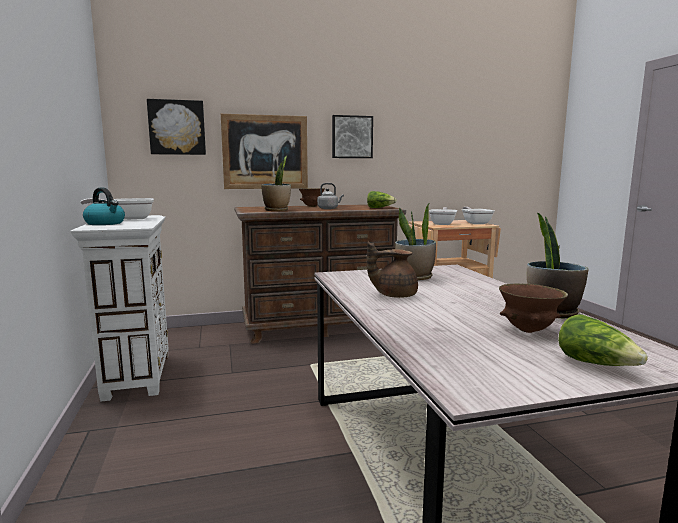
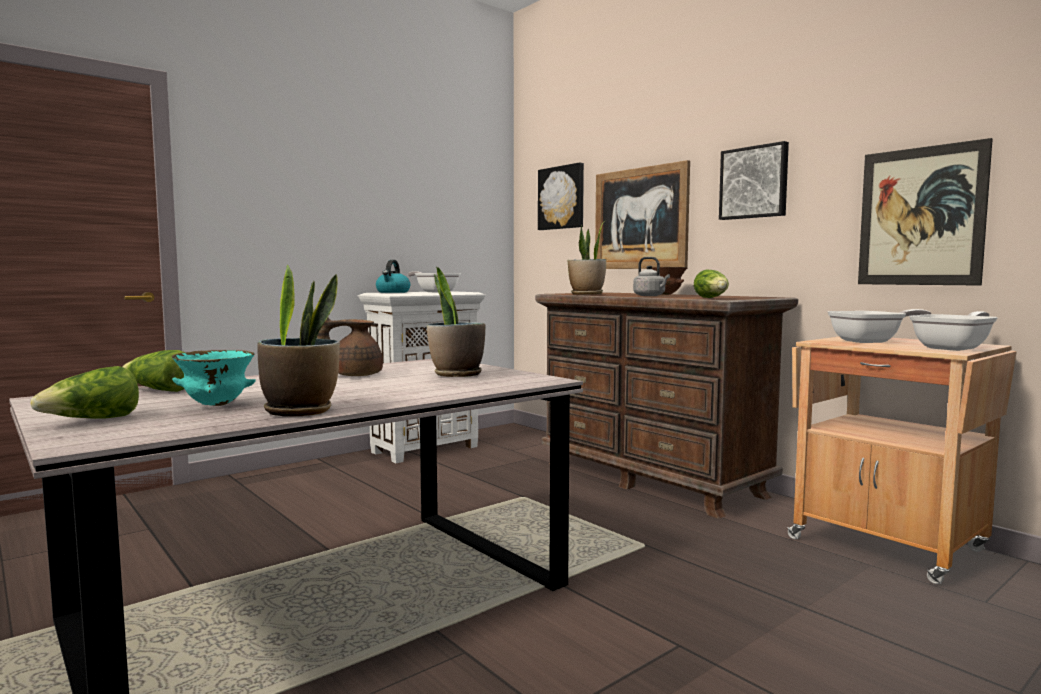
camera: 65 degrees right, 5 degrees down
(394, 295) = (354, 375): brown teapot -> brown teapot turned 75 degrees counterclockwise
(434, 163) = (920, 216): none -> picture
(440, 348) = (159, 390): none -> lettuce
(528, 331) = (215, 405): brown bowl -> turquoise bowl

